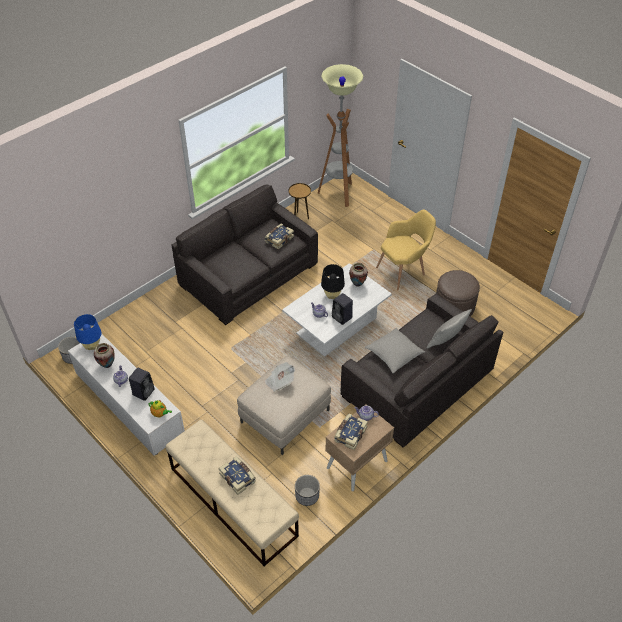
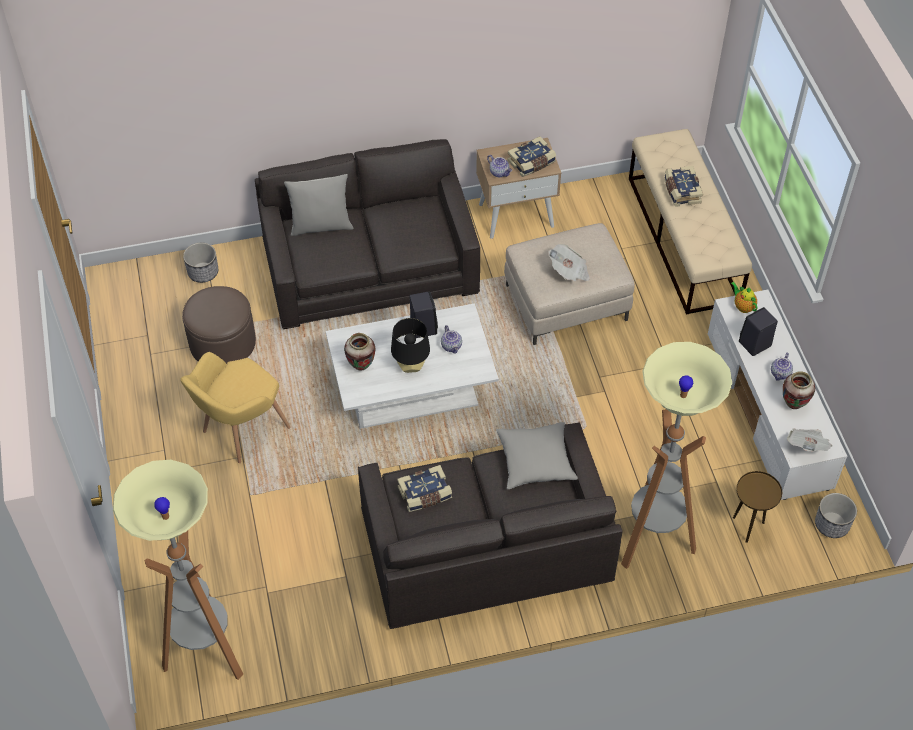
camera: 150 degrees left, 5 degrees up
(92, 346) = (807, 446): blue table lamp -> newspaper
(167, 310) = (653, 540): none -> floor lamp
(300, 217) = (318, 629): brown side table -> brown side table (748, 527)
(307, 496) = (595, 209): planter -> planter (203, 272)
(394, 354) = (400, 240): grey pillow -> grey pillow (535, 461)
(404, 271) = (240, 432): yellow armchair -> yellow armchair turned 45 degrees counterclockwise

